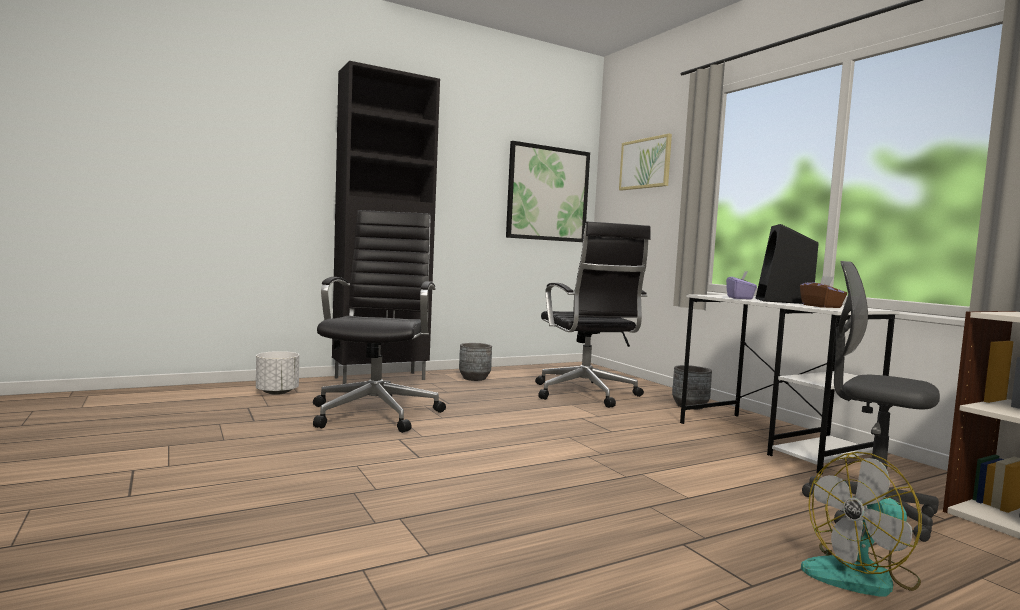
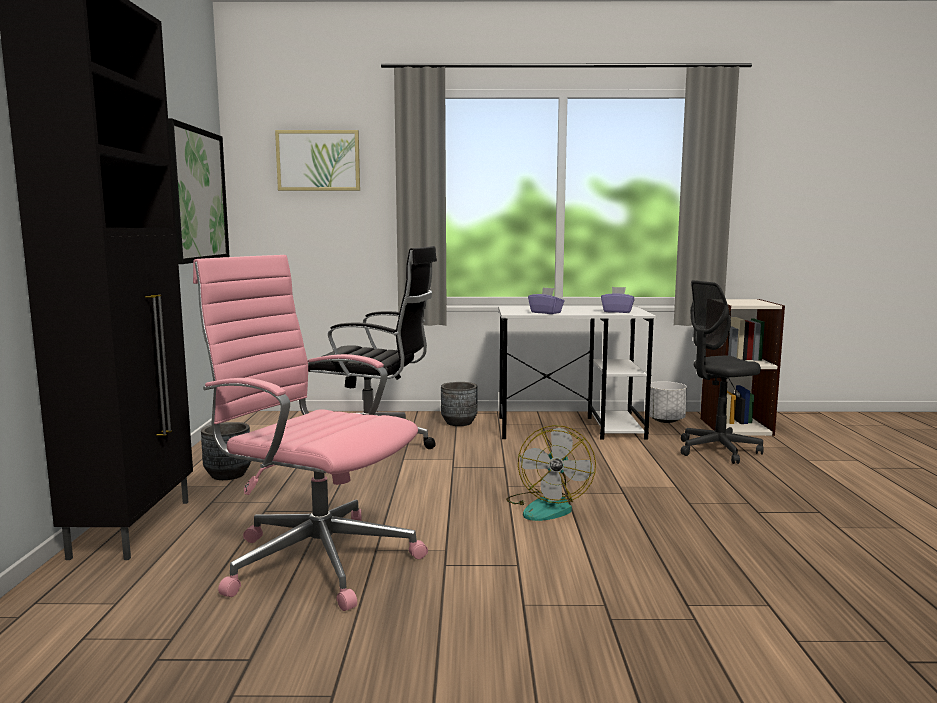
camera: 60 degrees left, 5 degrees up
(277, 392) = (89, 621): white planter -> white planter (665, 420)
(376, 412) = (316, 559): black office chair -> pink office chair
(783, 301) = (572, 310): black speaker -> none
(821, 306) = (617, 311): brown tissue box -> purple tissue box
(862, 575) = (806, 482): fan -> fan (547, 506)

